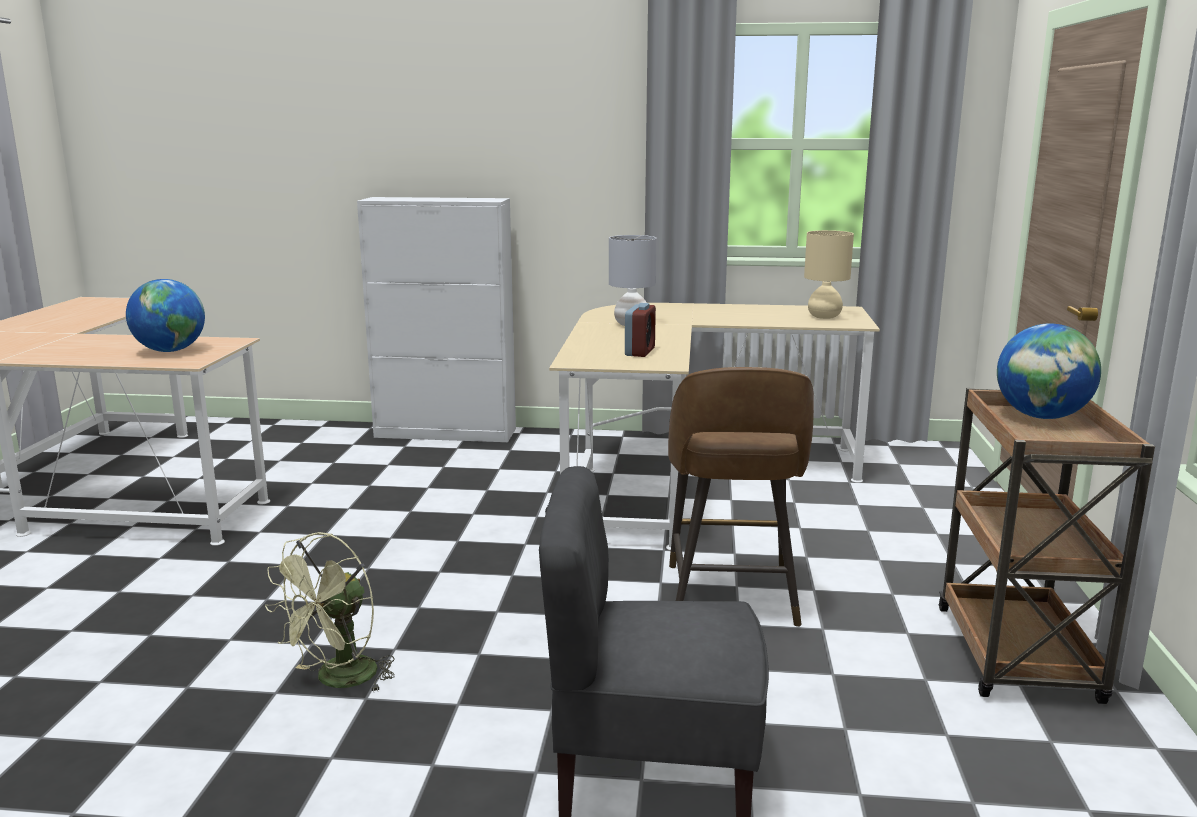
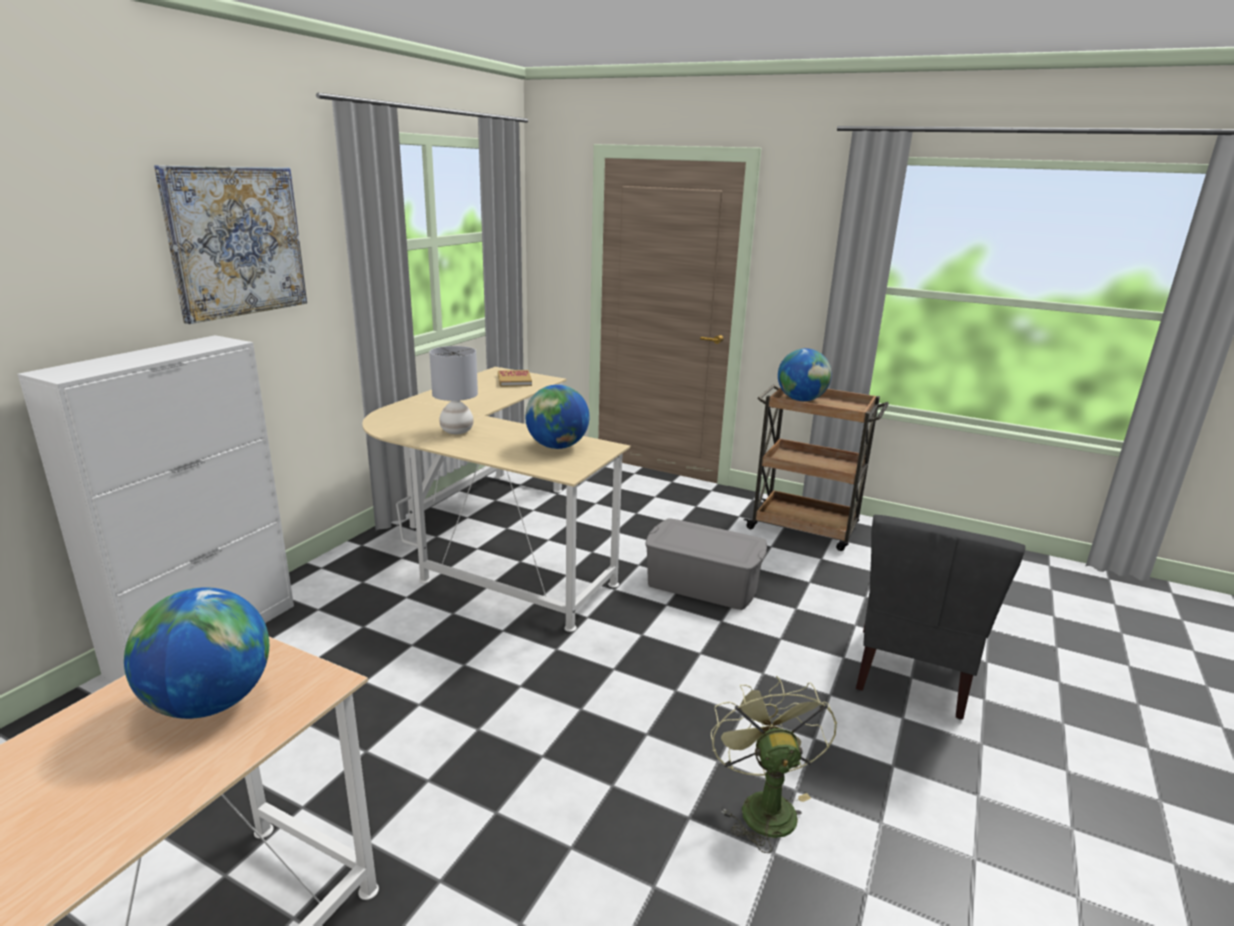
camera: 70 degrees left, 5 degrees up
(338, 680) = (763, 804): green fan -> green fan turned 150 degrees counterclockwise
(547, 125) = (236, 241): none -> picture
(640, 352) = (557, 447): alarm clock -> globe
(731, 597) = (703, 585): brown stool -> grey storage box
(824, 317) = (514, 380): beige table lamp -> book

